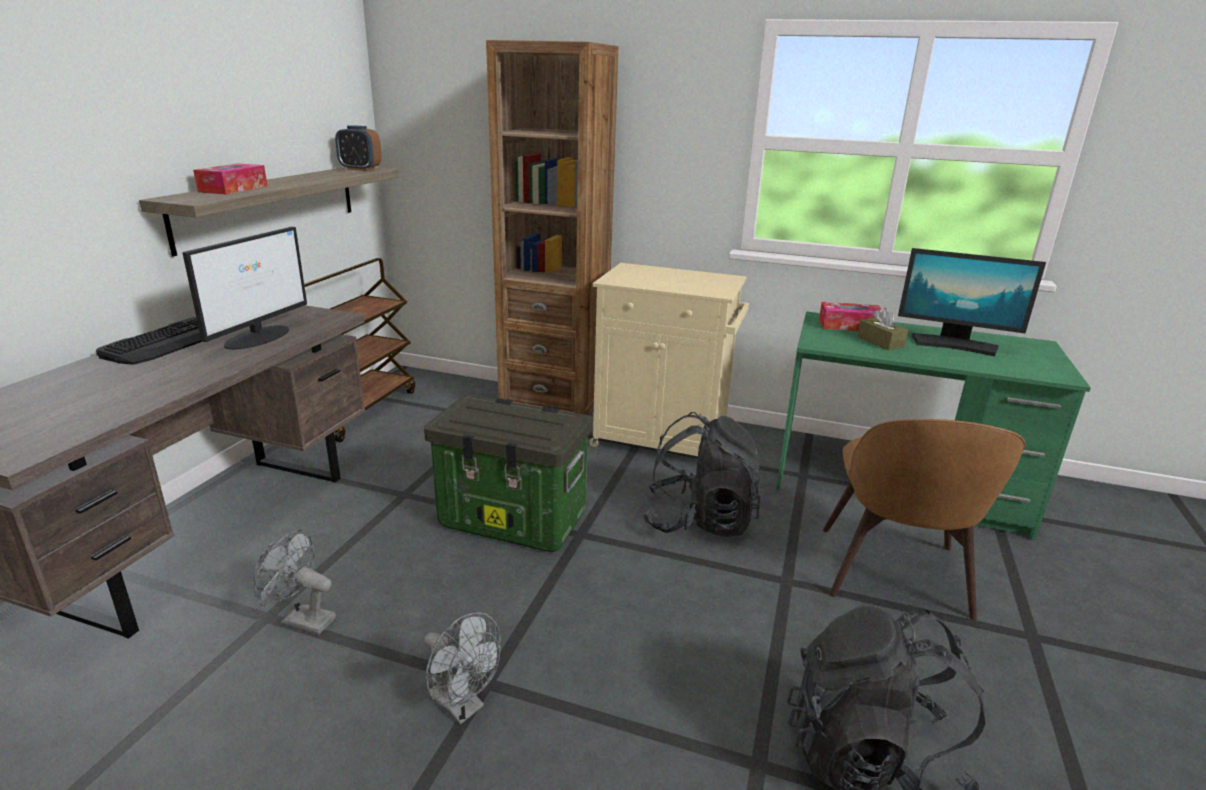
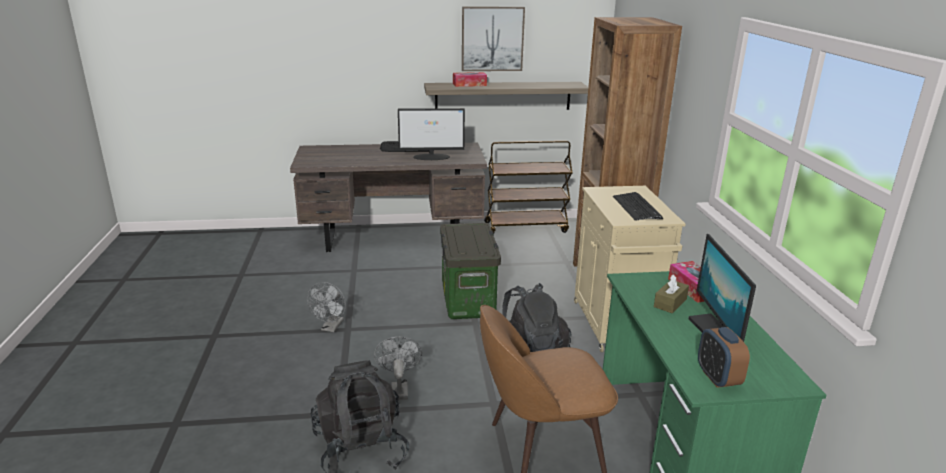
camera: 65 degrees right, 0 degrees up
(234, 98) = (492, 39): none -> picture
(301, 620) = (356, 277): grey fan -> grey fan (398, 389)
(360, 169) = (568, 84): alarm clock -> alarm clock (717, 378)
(686, 279) = (637, 207): none -> keyboard

